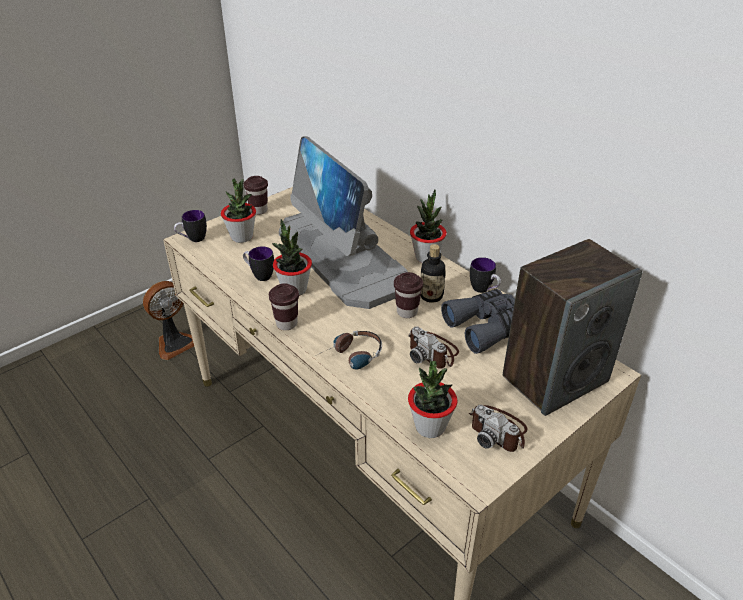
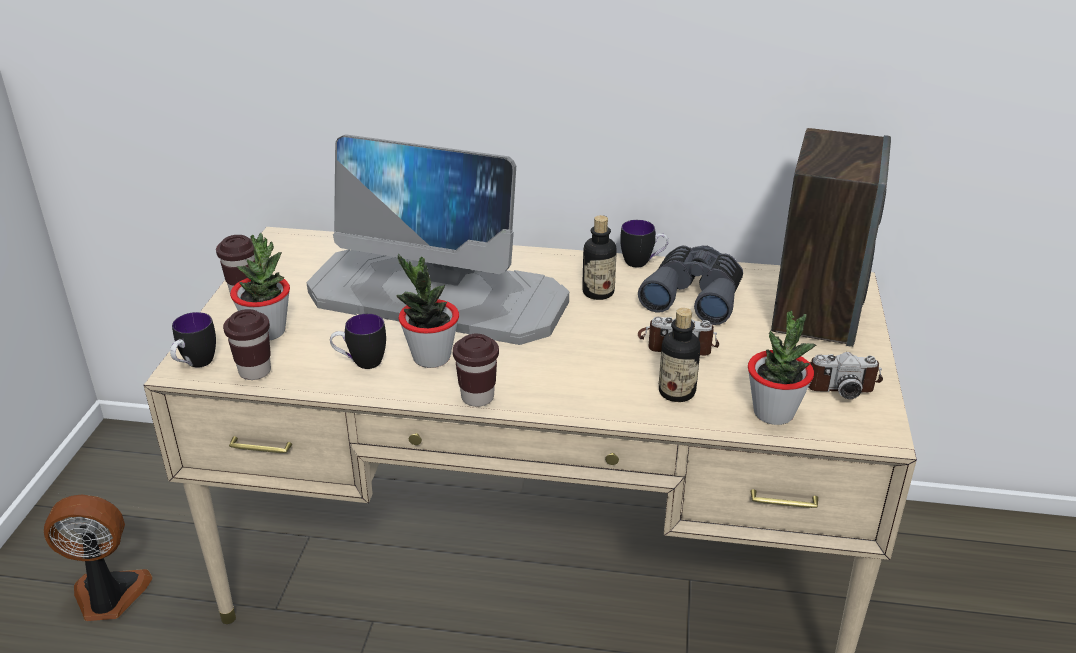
camera: 40 degrees left, 5 degrees down
(174, 343) = (109, 597): fan -> fan turned 105 degrees counterclockwise
(351, 357) = (603, 392): headphones -> none
(391, 380) = (676, 392): none -> bottle
(407, 312) = (595, 319): brown cup -> brown cup (255, 371)
(426, 257) = (537, 257): potted plant -> none

